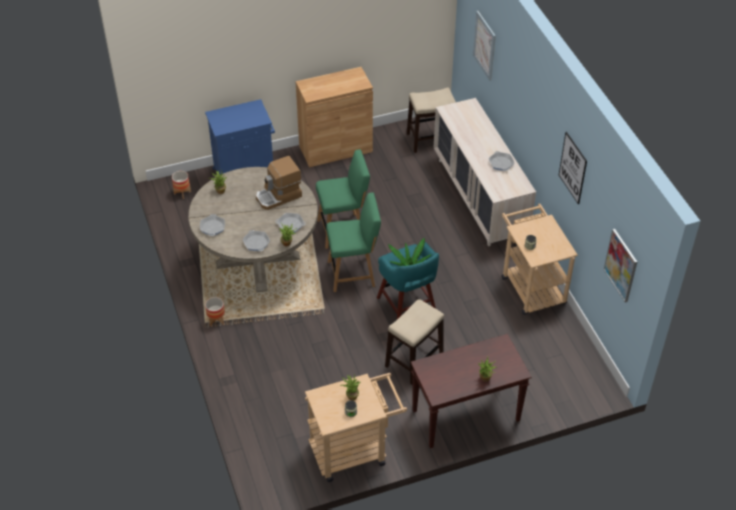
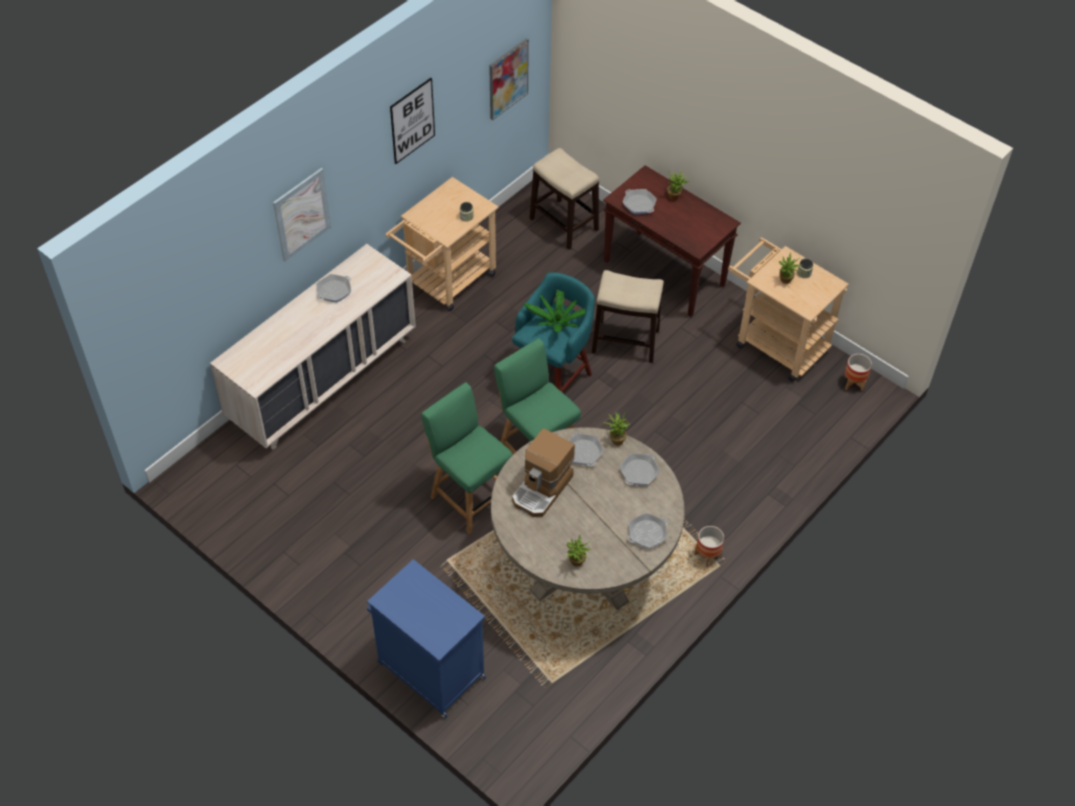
camera: 120 degrees left, 5 degrees up
(182, 193) = (518, 730): planter -> planter (853, 383)
(279, 196) = (542, 489): coffee machine -> coffee machine turned 90 degrees clockwise
(335, 149) = (312, 580): brown cabinet -> none
(431, 139) = (232, 476): stool -> stool (563, 224)
(484, 45) = (199, 283): picture -> picture (302, 214)
(489, 352) = (639, 204): none -> frying pan

